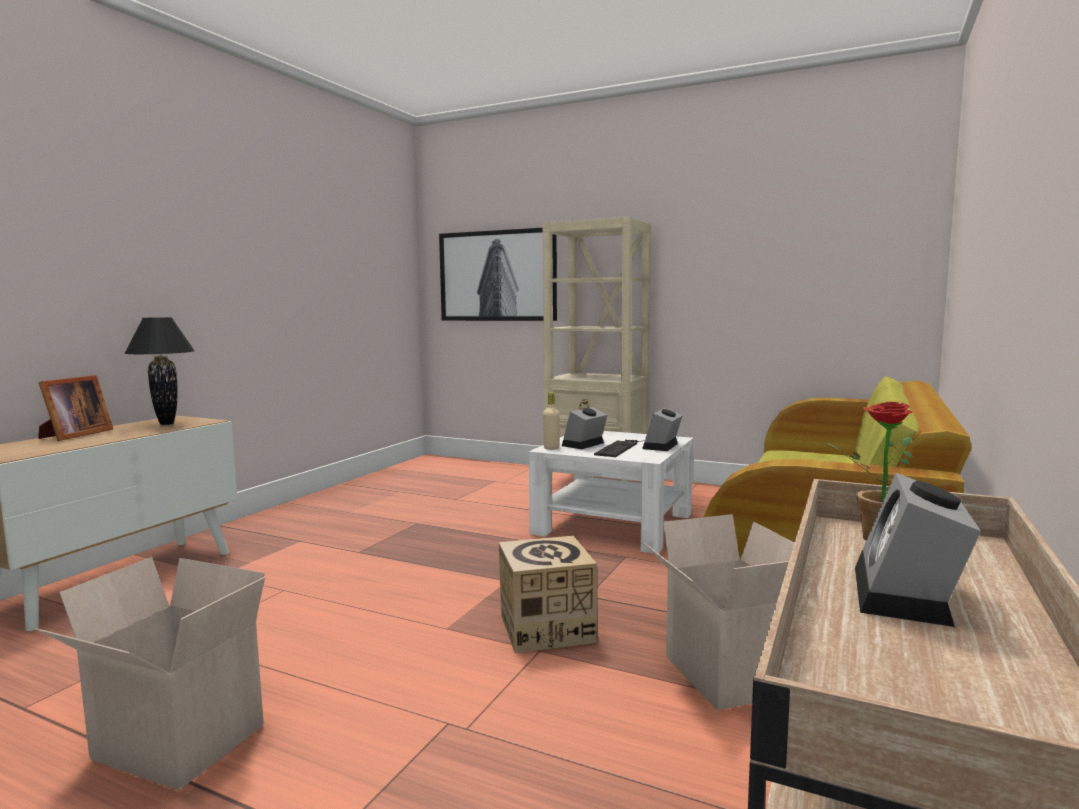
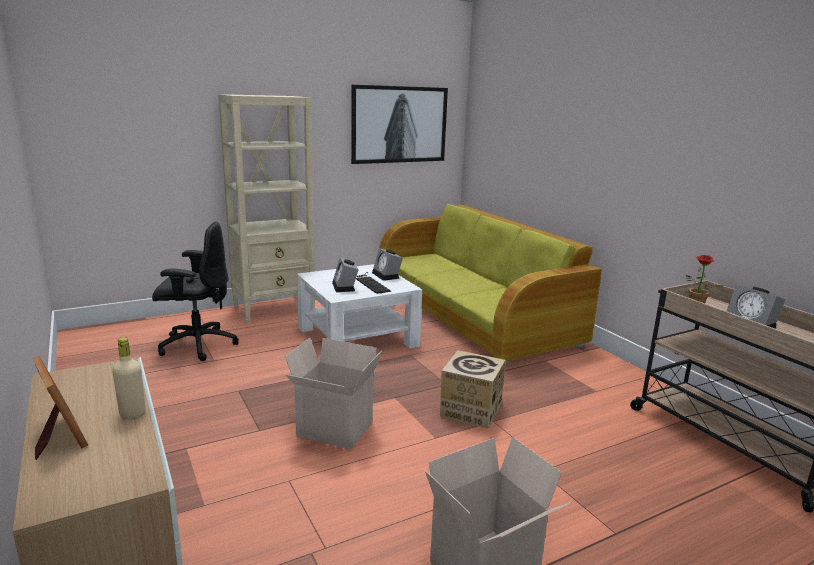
camera: 55 degrees left, 10 degrees up
(167, 424) = (92, 384): black table lamp -> none
(474, 486) = (197, 345): none -> black office chair
(497, 276) = (137, 135): picture -> picture (399, 124)
(551, 448) = (336, 296): beige bottle -> beige bottle (132, 414)
(723, 674) = (559, 390): cardboard box -> cardboard box (333, 430)

